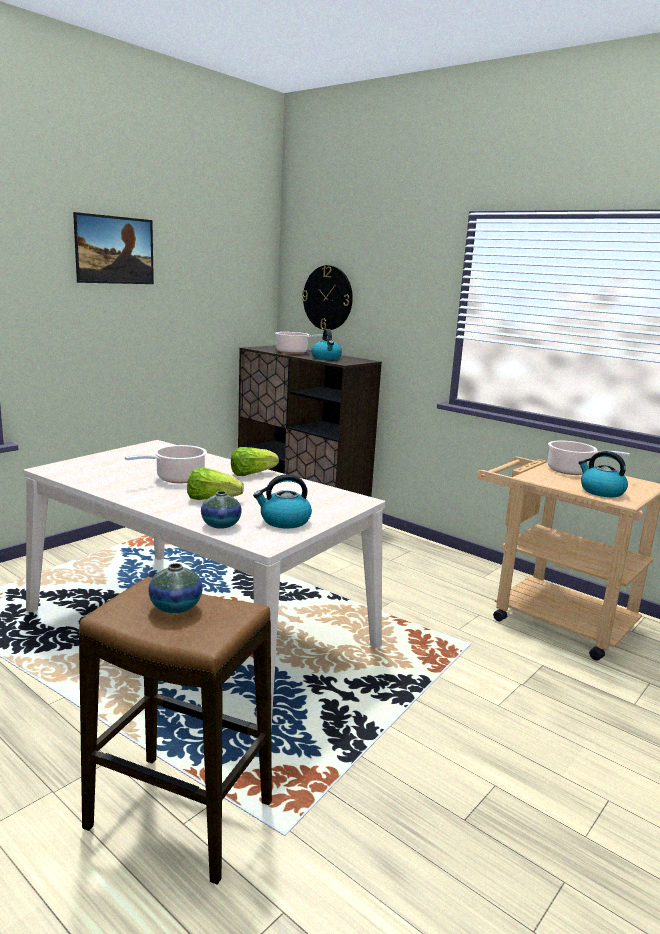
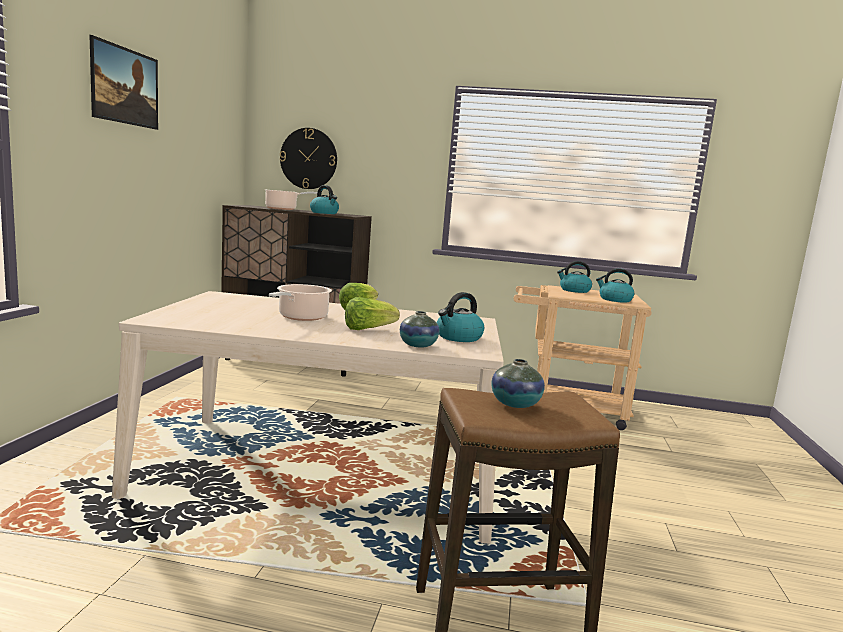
camera: 30 degrees left, 5 degrees down
(572, 471) = (574, 290): cooking pot -> kettle

